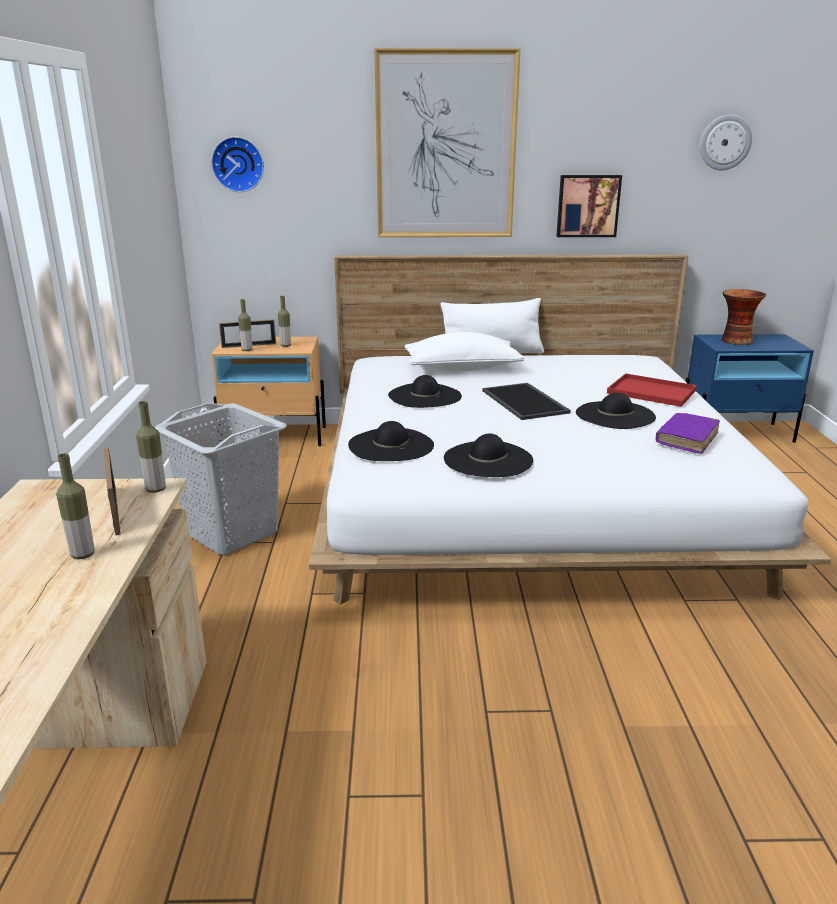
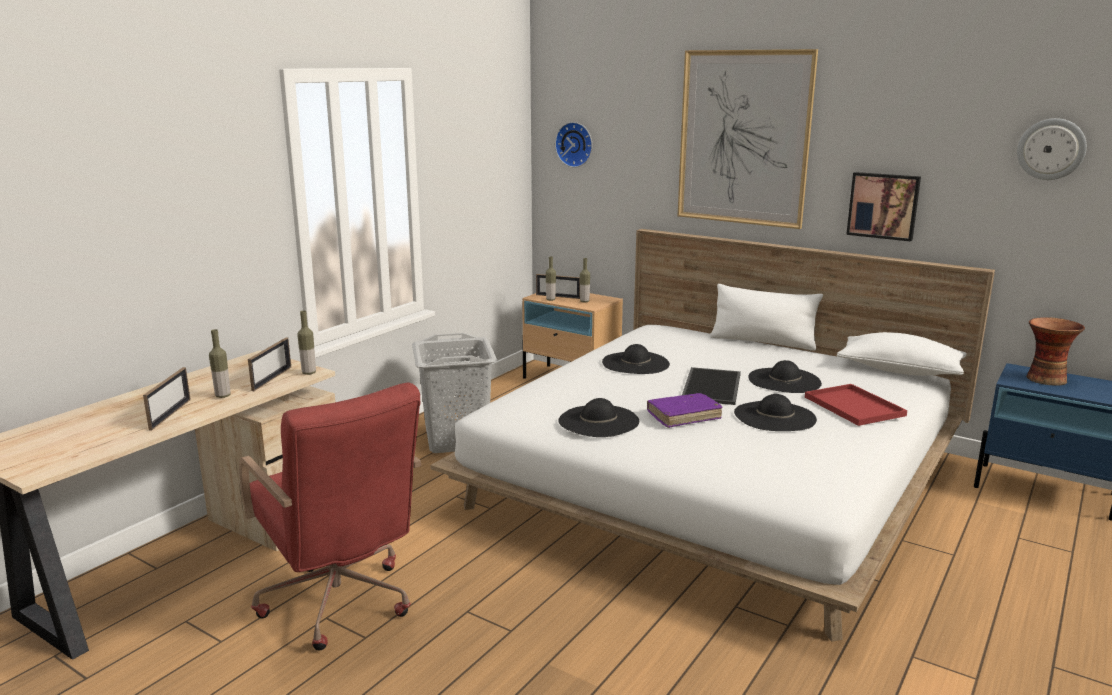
camera: 35 degrees right, 5 degrees down
(43, 607) = (170, 414): none -> picture frame
(349, 774) = (341, 607): none -> red office chair
(391, 445) = (546, 392): black hat -> black hat (784, 380)
(462, 368) = (708, 348): white pillow -> white pillow (899, 371)
(686, 439) = (804, 453): purple book -> purple book (683, 416)

